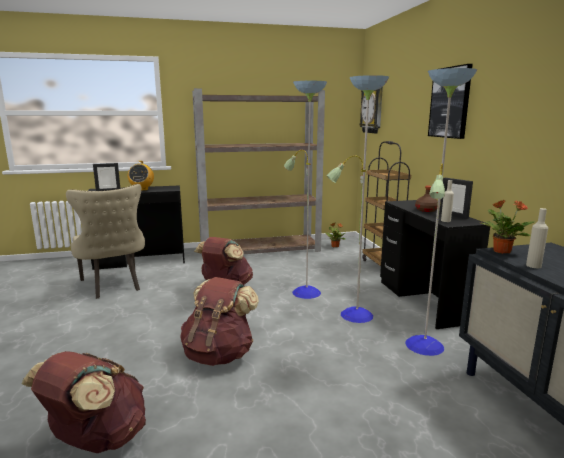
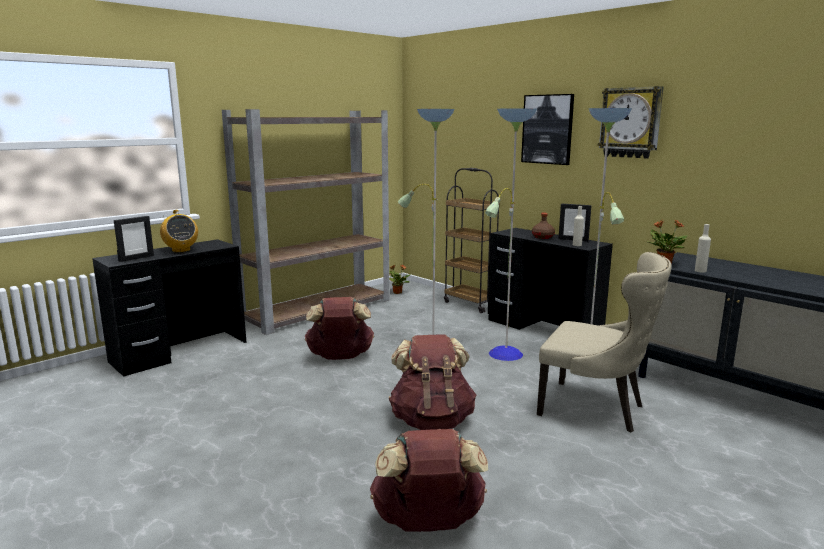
camera: 30 degrees left, 0 degrees up
(113, 285) = (190, 387): beige chair -> beige chair (596, 408)
(372, 110) = (424, 132): wall clock -> wall clock (630, 122)

